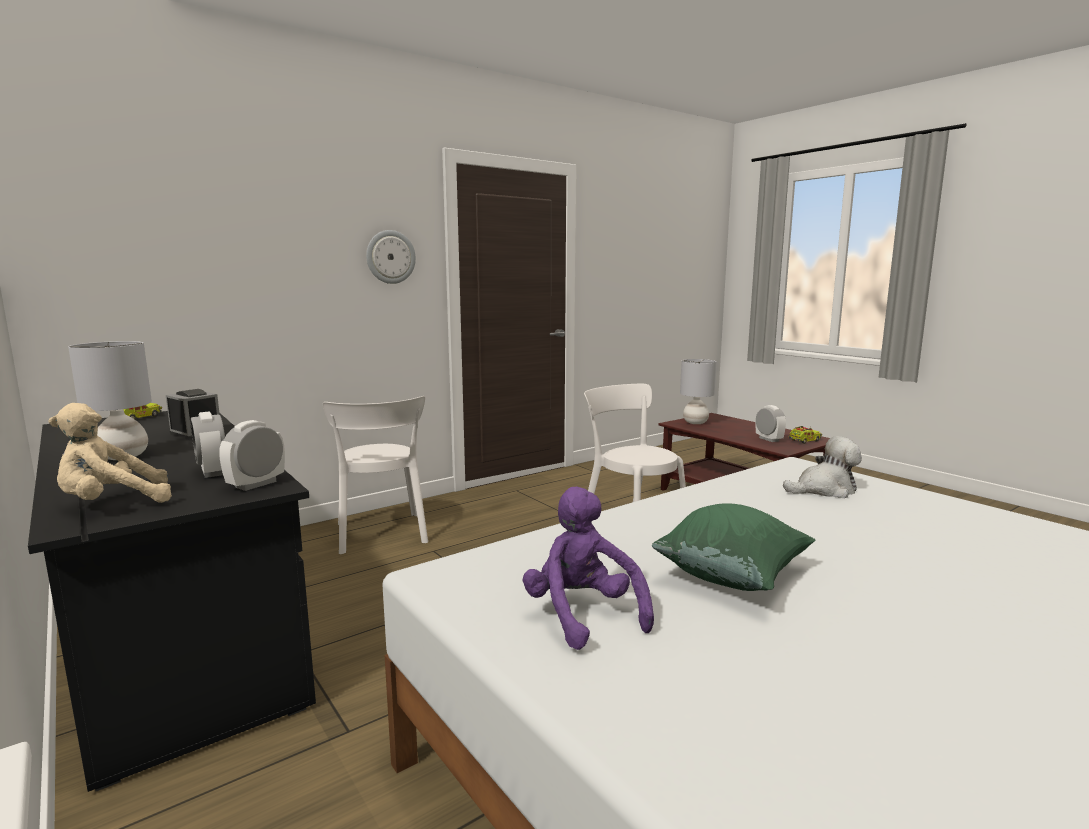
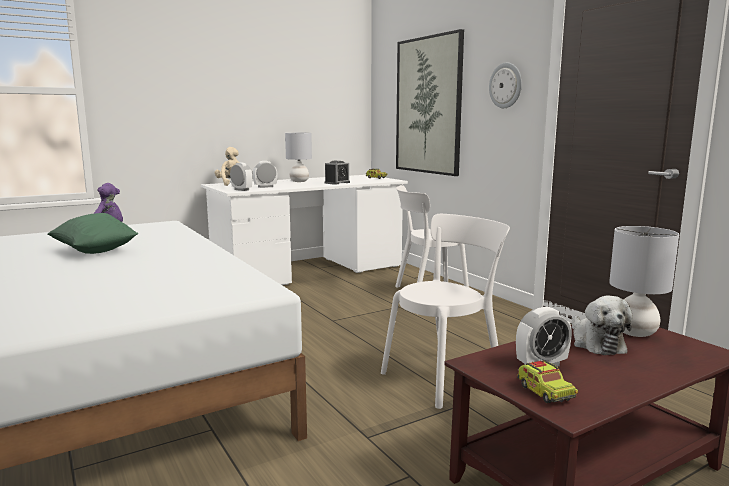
camera: 95 degrees right, 0 degrees up
(175, 636) = (308, 270): black desk -> white desk
(232, 278) = (428, 105): none -> picture
(824, 490) = (184, 286): plush toy -> plush toy (596, 343)

